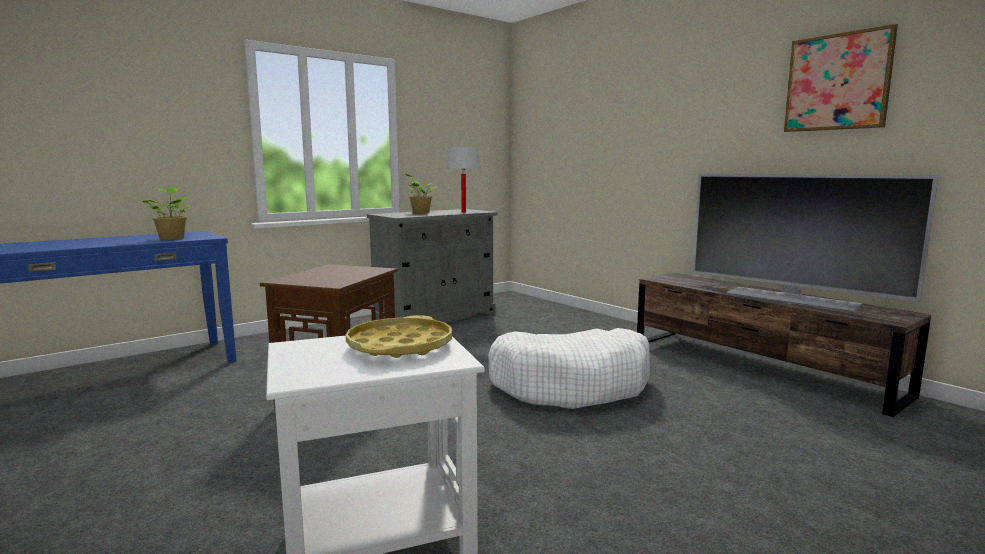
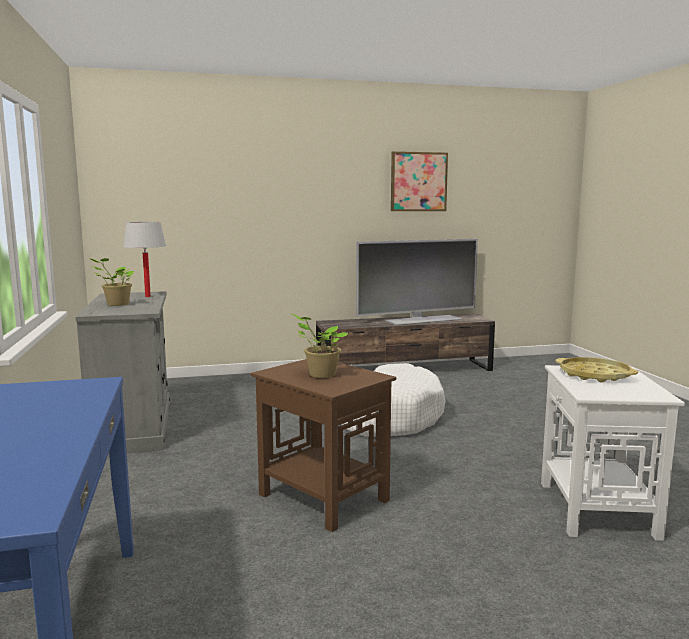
camera: 65 degrees left, 0 degrees up
(172, 238) = (67, 398): potted plant -> potted plant (320, 375)

